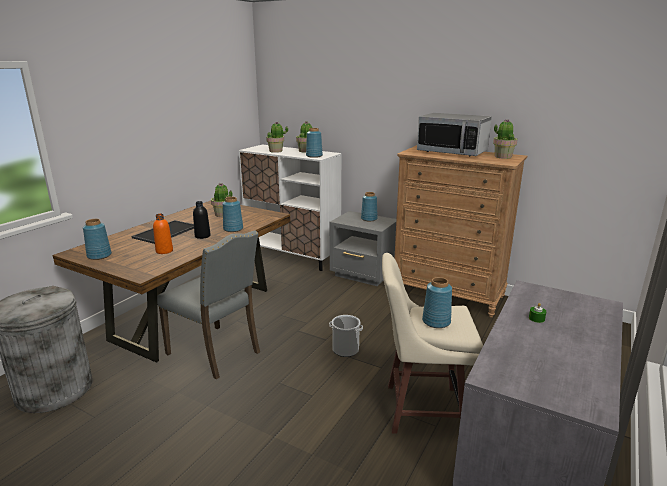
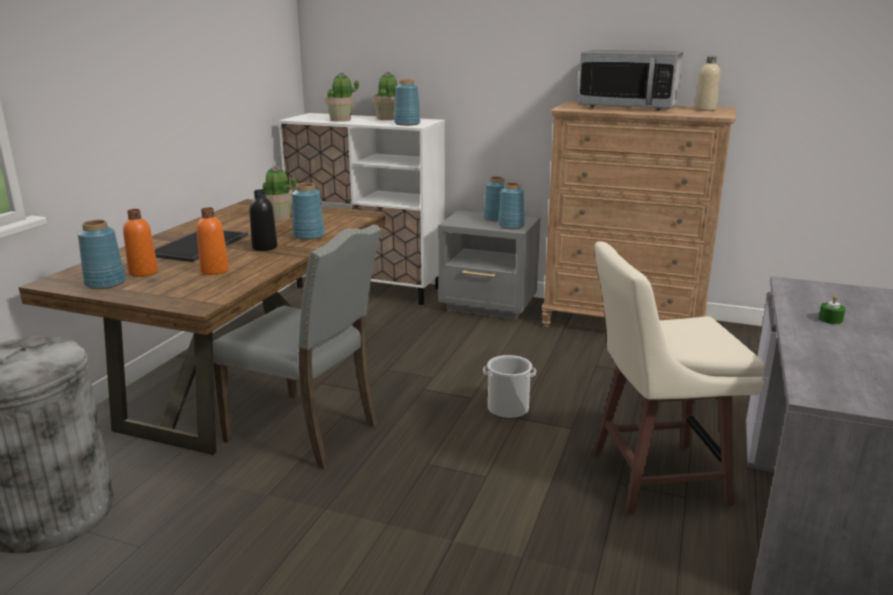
camera: 10 degrees left, 0 degrees up
(124, 249) = (143, 272): none -> orange bottle
(436, 322) = (685, 338): blue vase -> blue vase (511, 226)
(503, 156) = (705, 109): potted plant -> beige bottle

